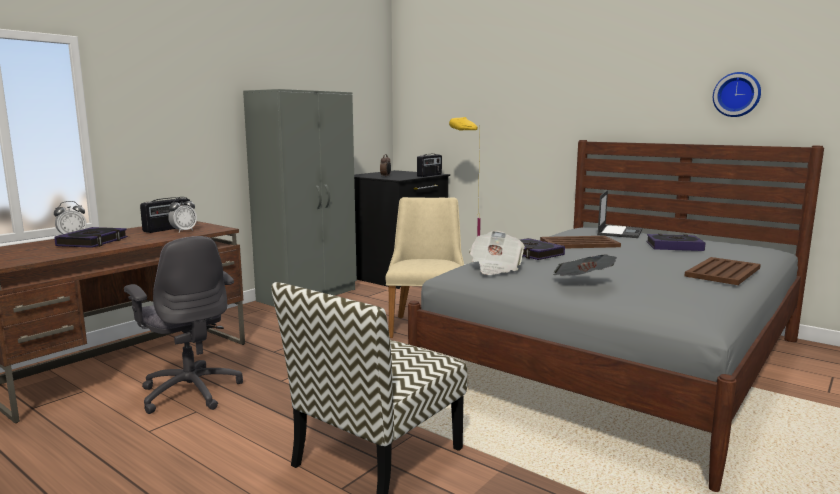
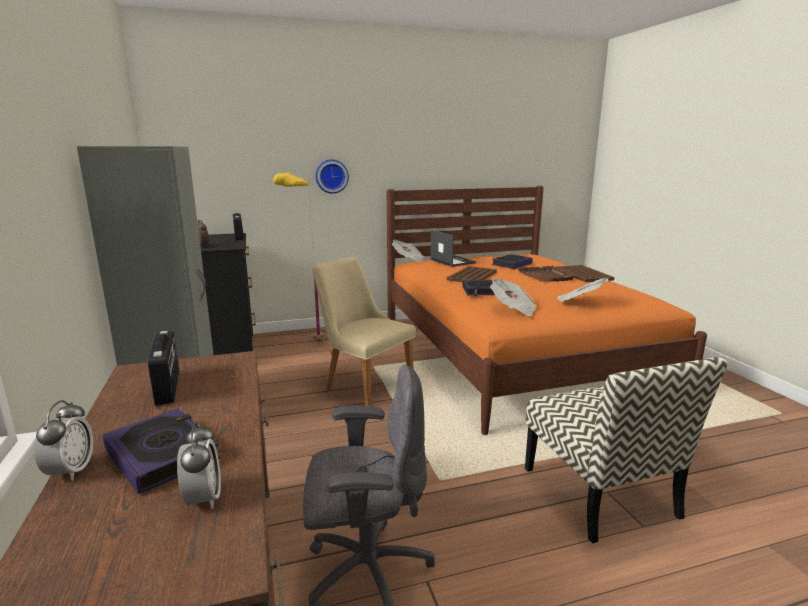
camera: 55 degrees left, 5 degrees up
(183, 231) = (207, 380): alarm clock -> alarm clock (203, 499)
(587, 224) = (408, 259): none -> newspaper
(620, 361) = (514, 354): grey bed -> orange bed
(660, 261) = (546, 276): none -> brown tray
(737, 94) = (492, 152): wall clock -> wall clock (331, 176)

